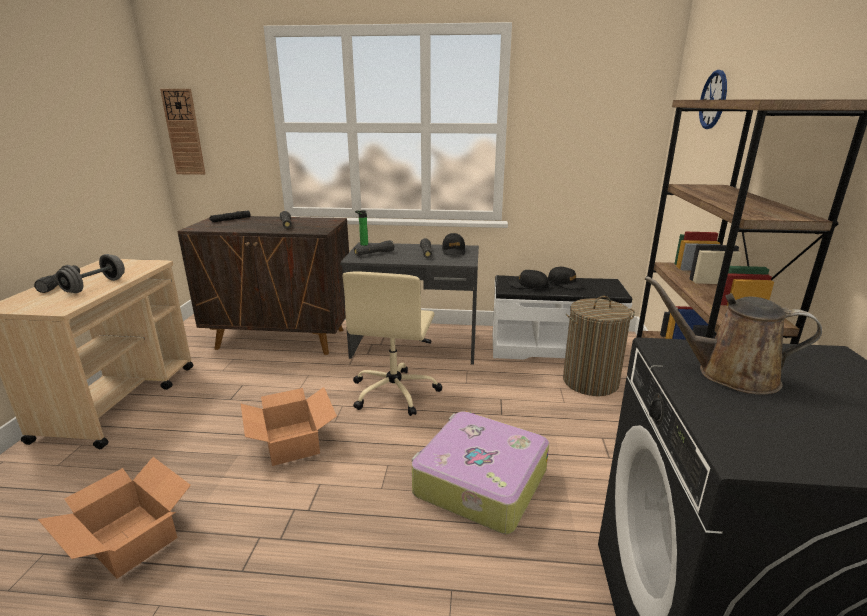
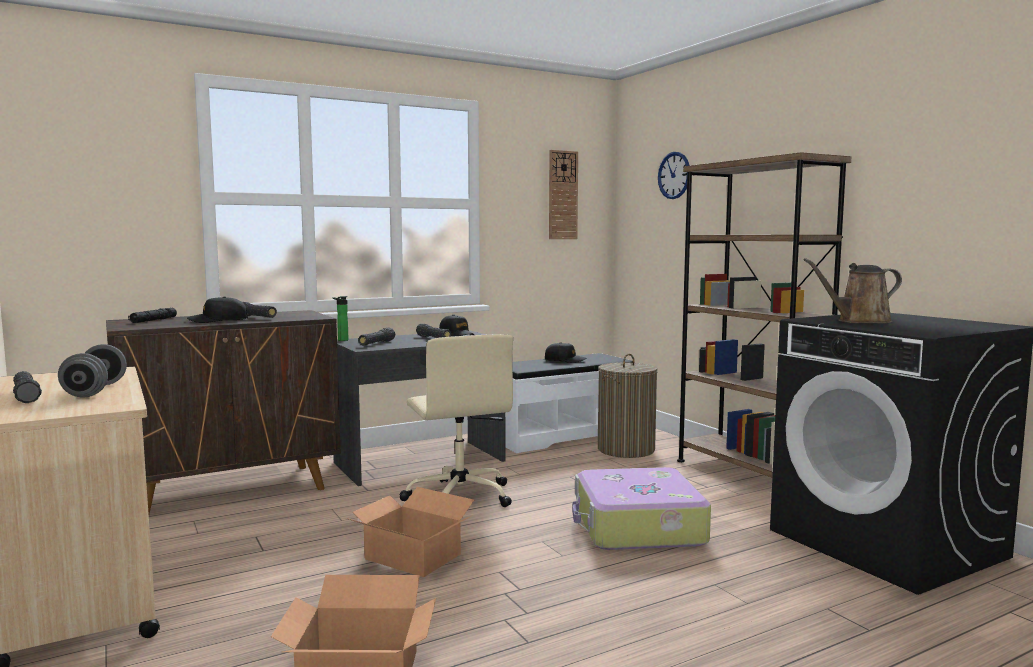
camera: 35 degrees left, 15 degrees down
(184, 132) = (46, 202): wall clock -> wall clock (562, 195)
(528, 286) = (536, 365): black cap -> black cap (218, 320)

